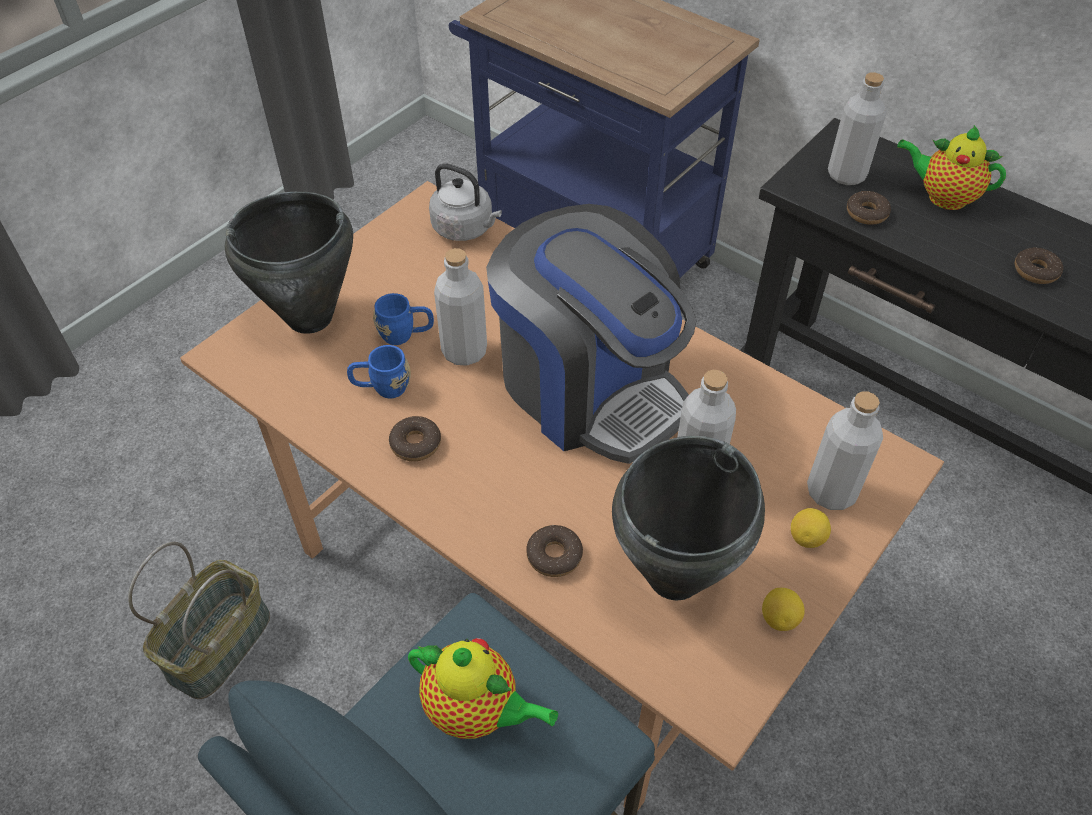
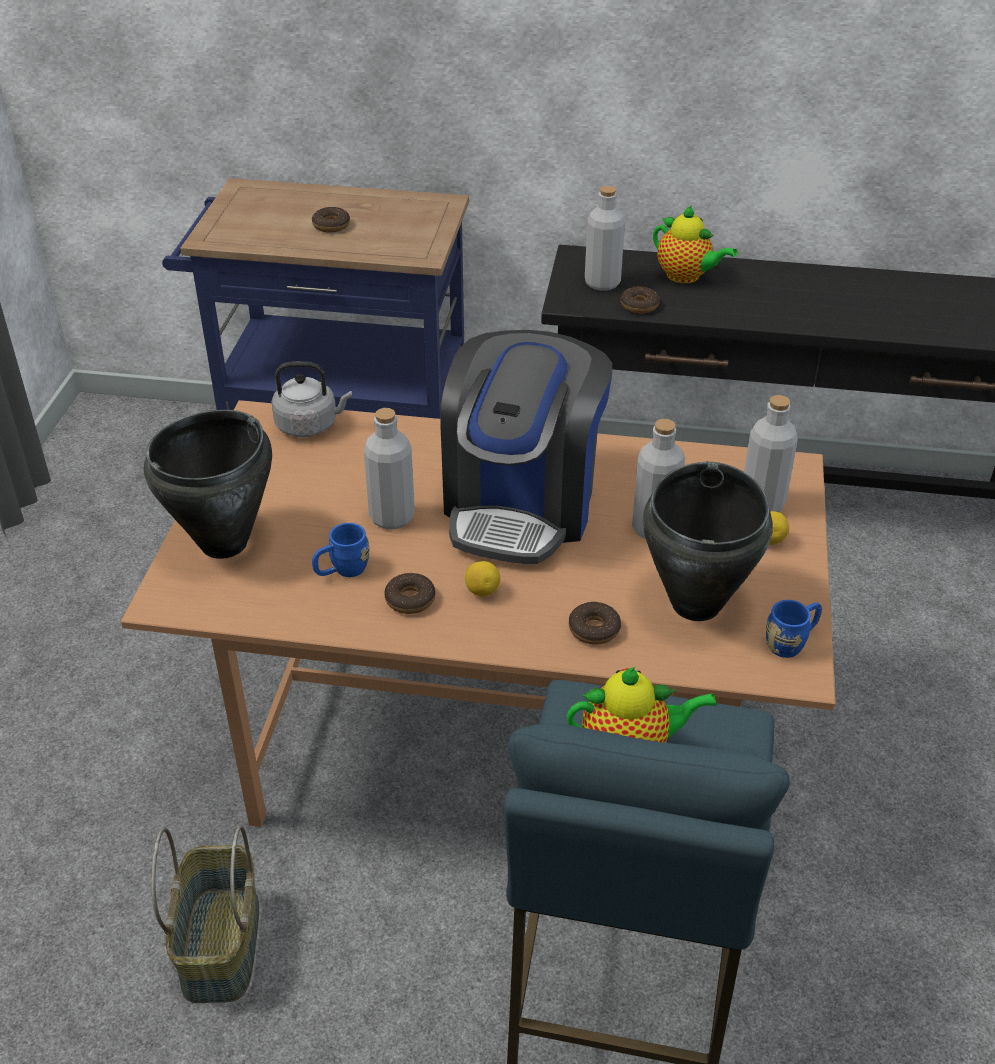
camera: 30 degrees left, 10 degrees down
(405, 334) = (327, 523): blue mug -> blue mug (791, 642)
(590, 387) = (522, 504): coffee machine -> coffee machine turned 90 degrees clockwise
(779, 618) = (791, 598): lemon -> lemon (482, 591)
(942, 197) = (686, 276): teapot -> teapot turned 135 degrees counterclockwise
(1035, 271) = (790, 306): donut -> donut (331, 225)

